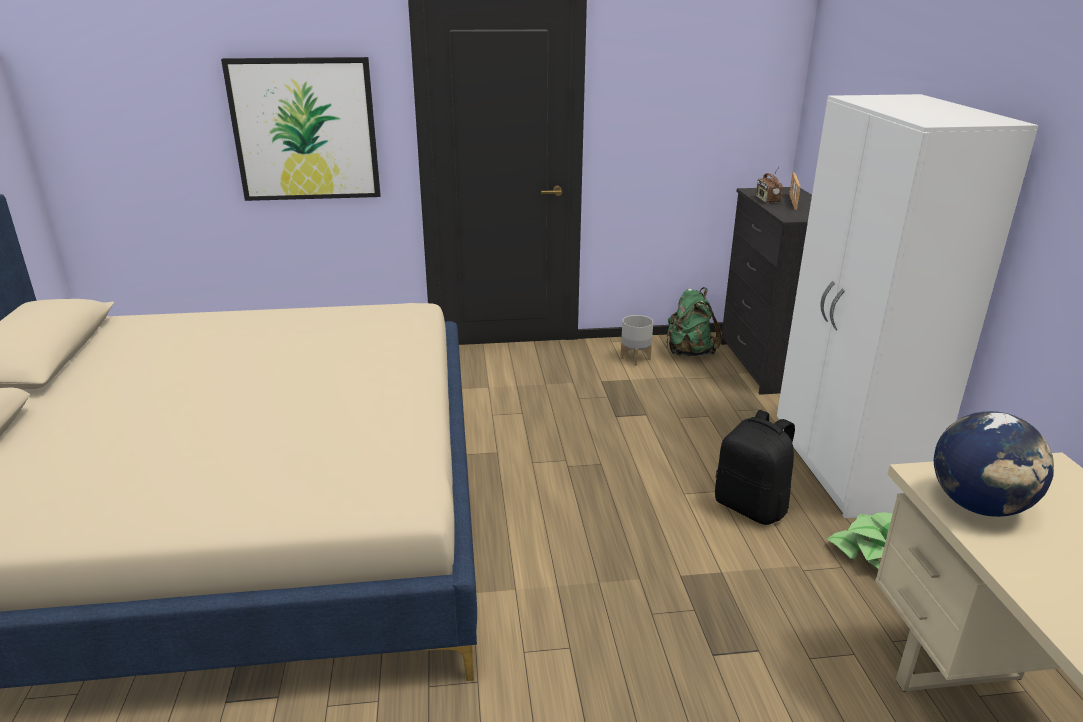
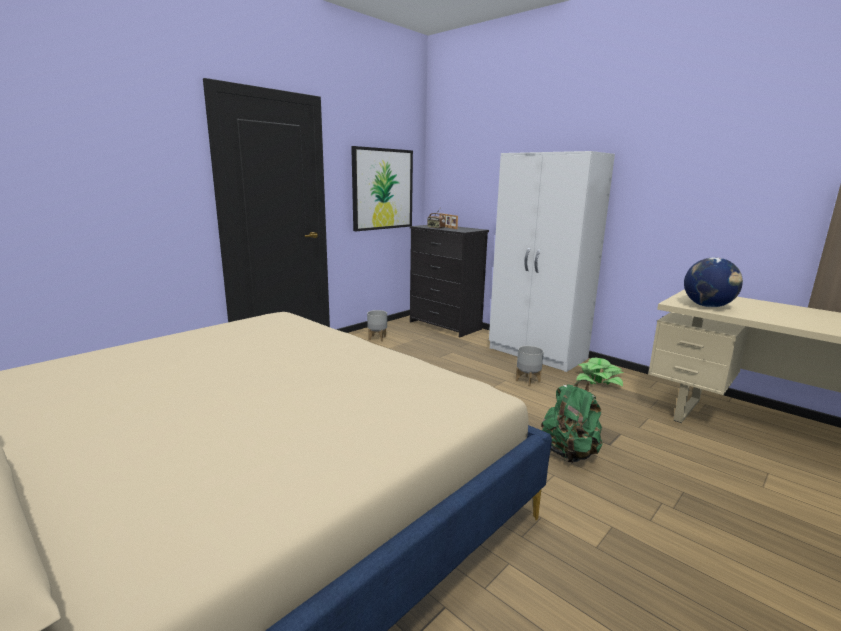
camera: 40 degrees left, 10 degrees down
(305, 130) = (120, 192): picture -> picture (382, 189)
(689, 353) = (400, 329): green backpack -> green backpack (569, 453)
(751, 507) = (528, 381): black backpack -> grey planter

